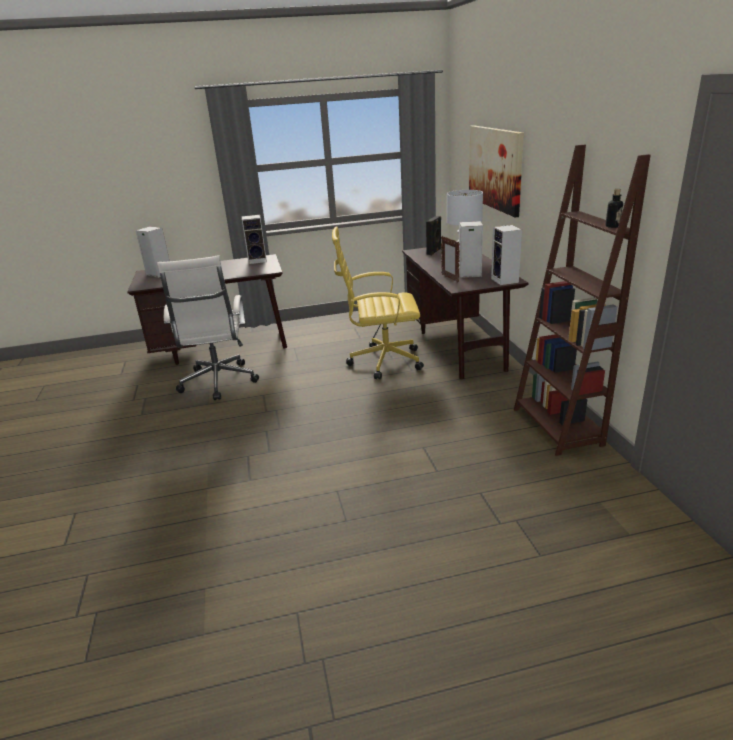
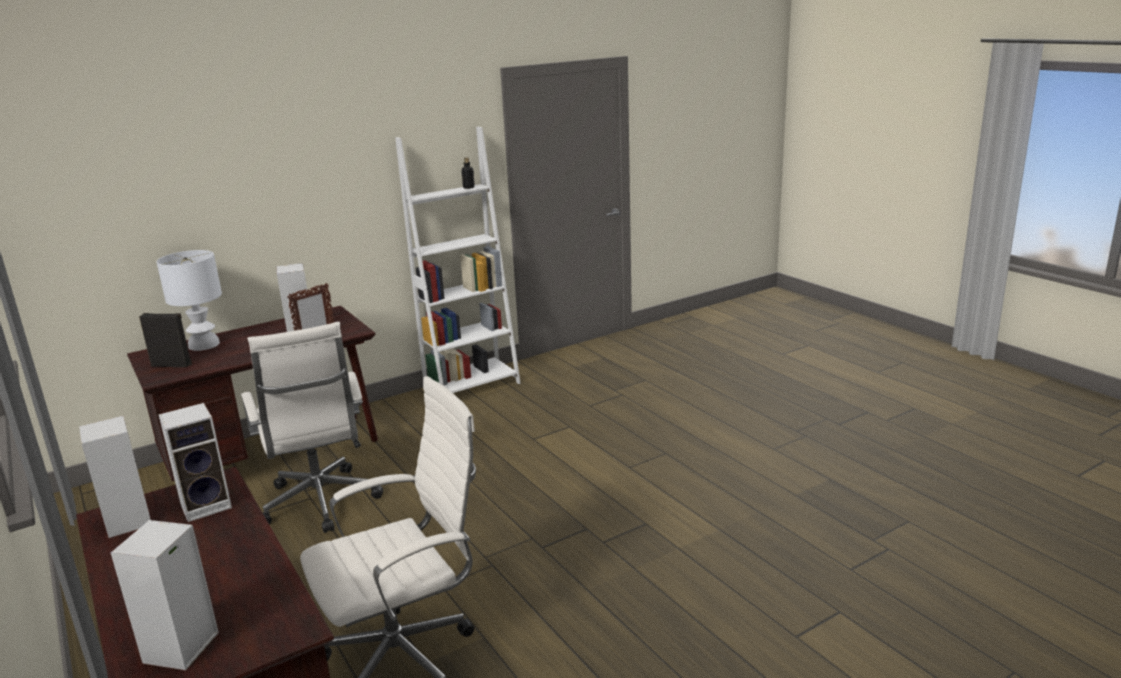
camera: 110 degrees left, 5 degrees down
(381, 362) = (321, 504): yellow office chair -> white office chair
(495, 168) = (192, 214): picture -> none
(505, 281) = (333, 314): speaker -> speaker (208, 505)
(557, 426) = (472, 386): brown bookcase -> white bookcase

